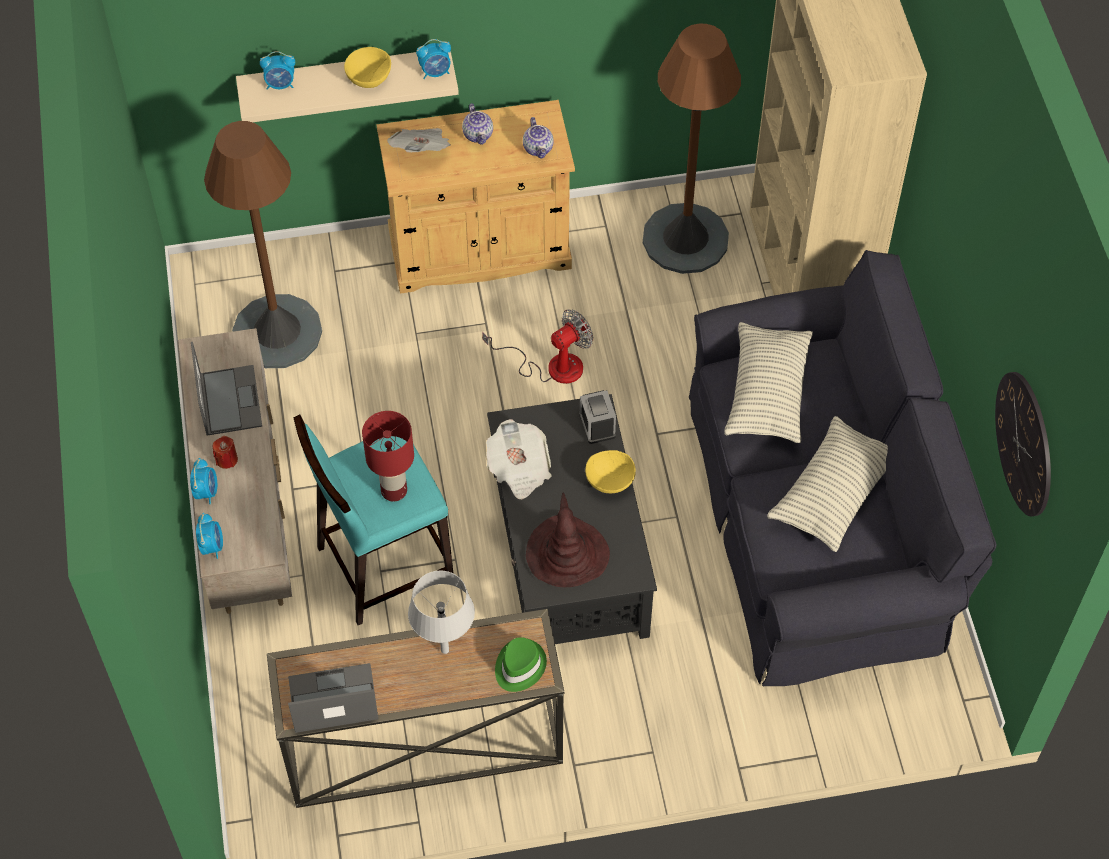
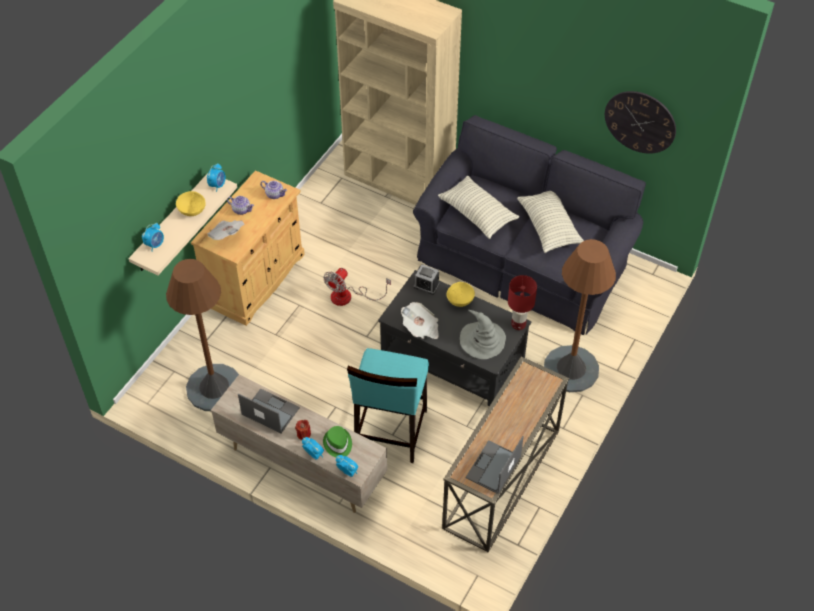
camera: 50 degrees left, 5 degrees down
(394, 491) = (402, 372): red table lamp -> red table lamp (518, 324)
(444, 650) = (507, 408): grey table lamp -> none
(519, 666) = (541, 385): green hat -> green hat (337, 444)
(552, 366) = (349, 296): fan -> fan turned 150 degrees counterclockwise
(567, 554) = (483, 340): brown hat -> grey hat
(685, 239) = (333, 205): brown floor lamp -> brown floor lamp (570, 369)

